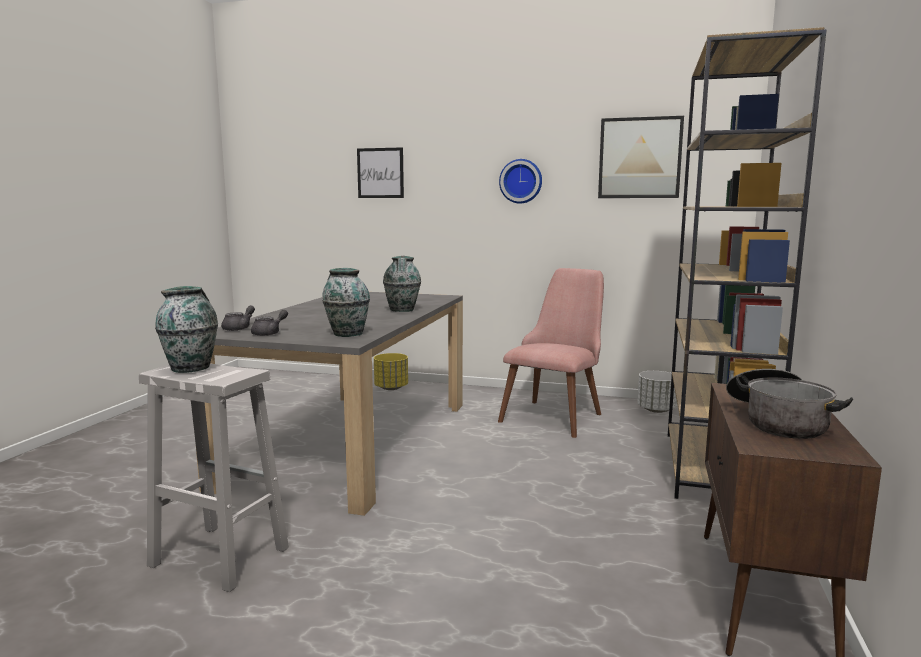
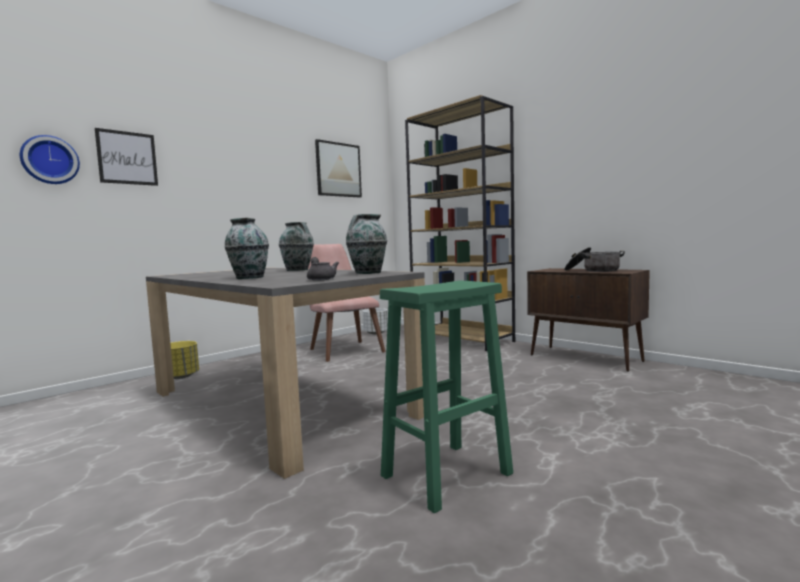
camera: 60 degrees left, 5 degrees down
(191, 368) = (422, 287): vase -> vase (249, 278)
(217, 556) = (445, 475): white stool -> green stool
(239, 328) = (272, 282): grey teapot -> none
(521, 181) = (266, 178): wall clock -> wall clock (50, 160)

